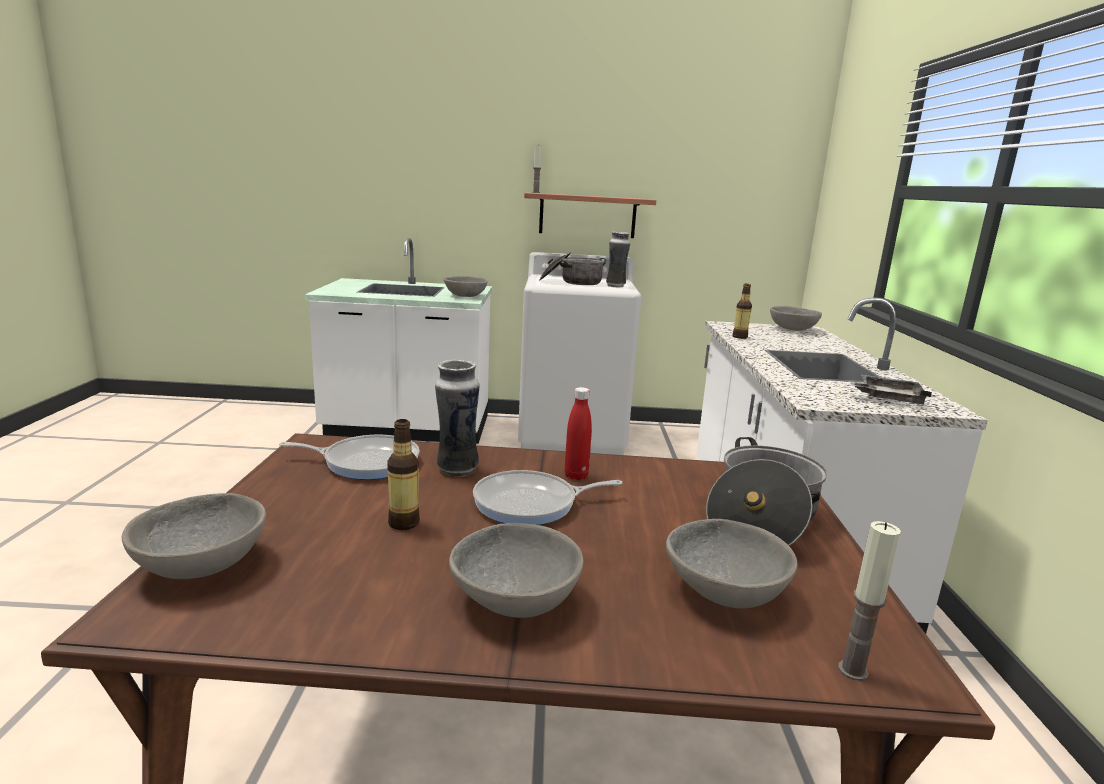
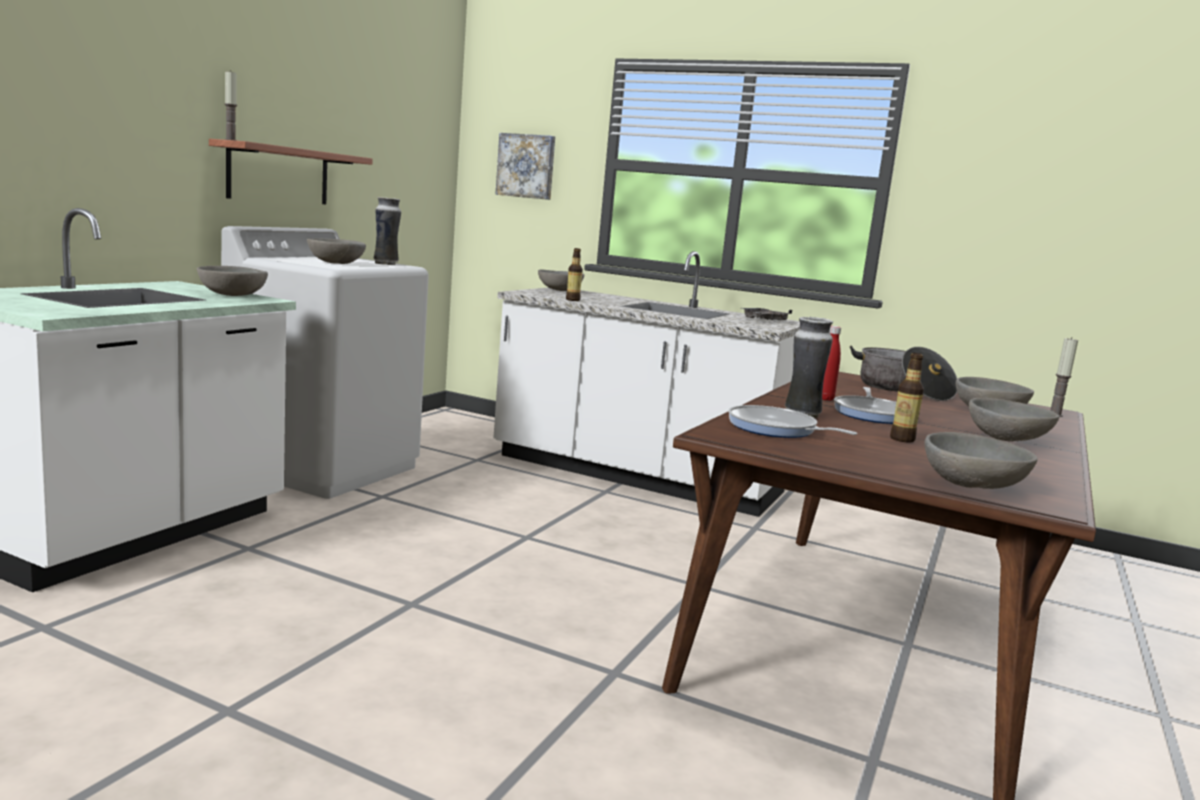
camera: 65 degrees left, 5 degrees down
(366, 462) = (776, 429): frying pan -> frying pan turned 75 degrees counterclockwise
(571, 282) = (336, 263): cooking pot -> grey bowl
(850, 199) = (526, 166): none -> picture

